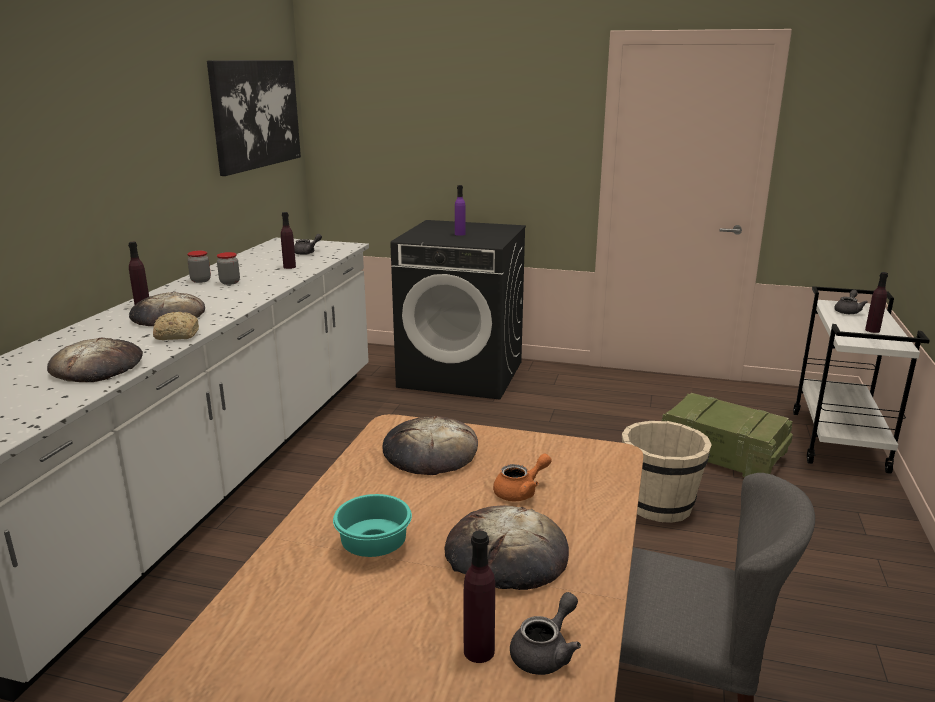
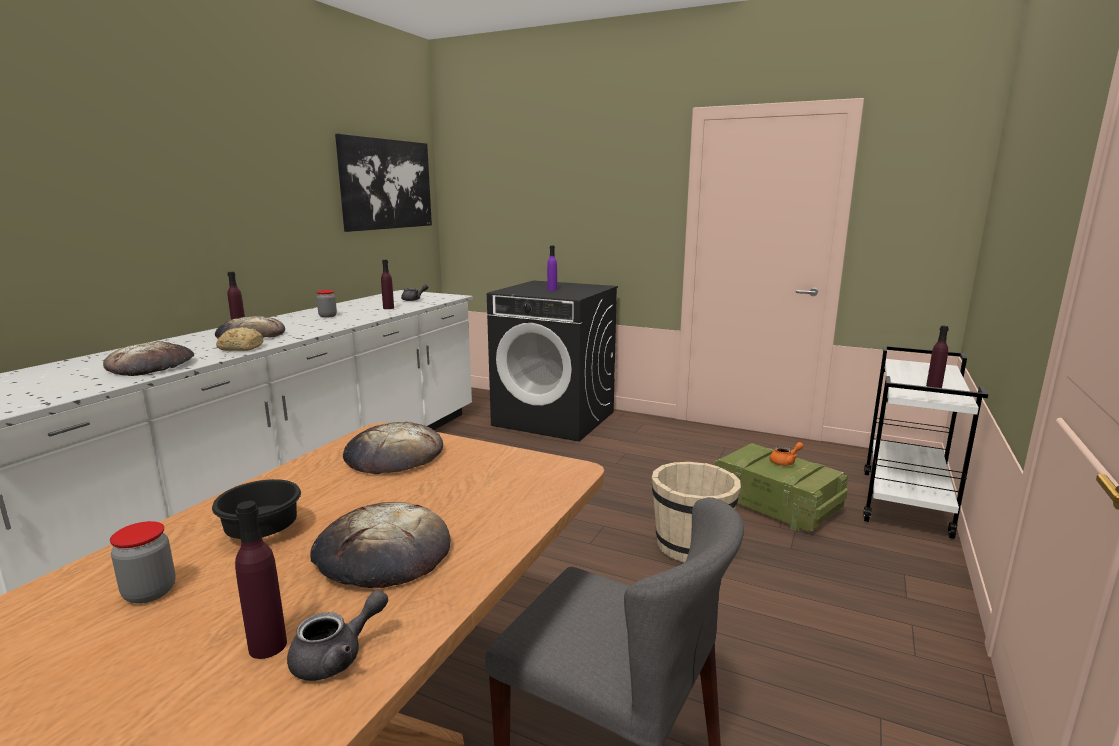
camera: 10 degrees right, 5 degrees down
(200, 280) = (306, 314): jar -> jar (150, 592)
(376, 546) = (265, 531): turquoise bowl -> black bowl
(521, 491) = (449, 496): orange teapot -> orange teapot (785, 462)
(848, 311) = (916, 369): grey teapot -> none

